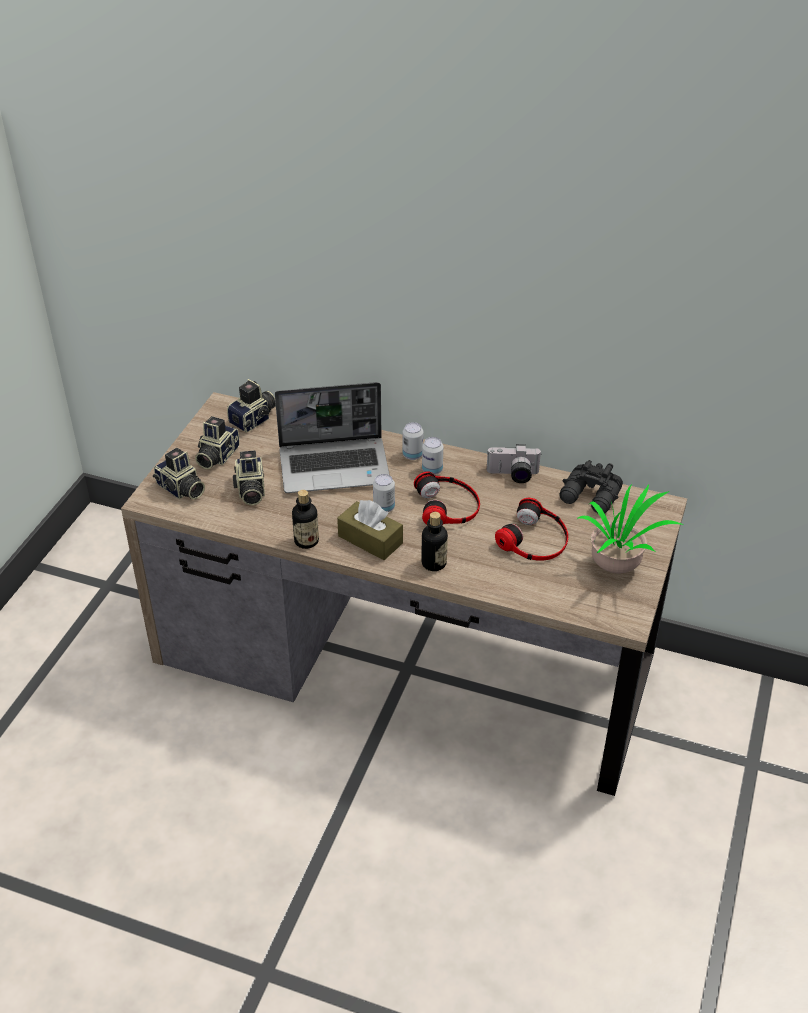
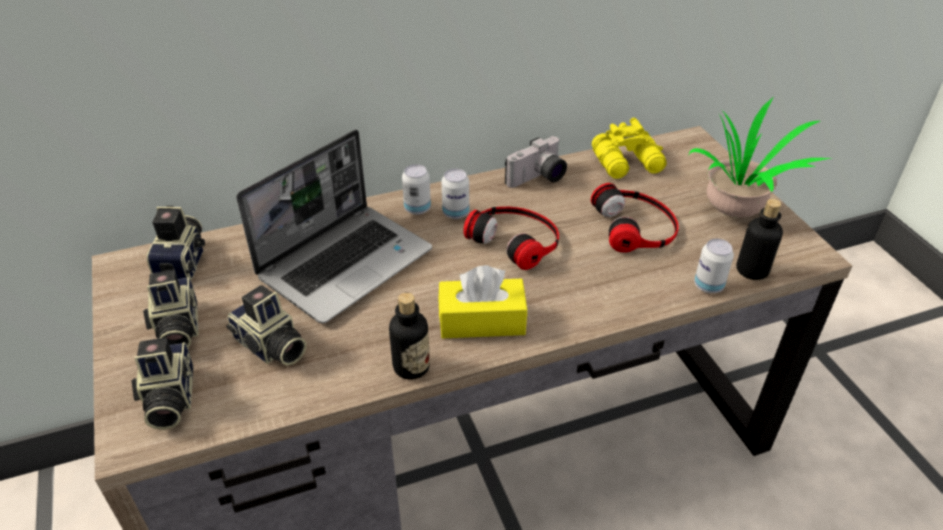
camera: 40 degrees left, 0 degrees up
(181, 489) = (168, 399): camera -> camera turned 75 degrees clockwise
(370, 540) = (482, 321): brown tissue box -> yellow tissue box
(384, 508) = (453, 277): can -> can (708, 286)
(434, 563) = (578, 306): bottle -> bottle (752, 270)
(590, 497) = (628, 163): black binoculars -> yellow binoculars

